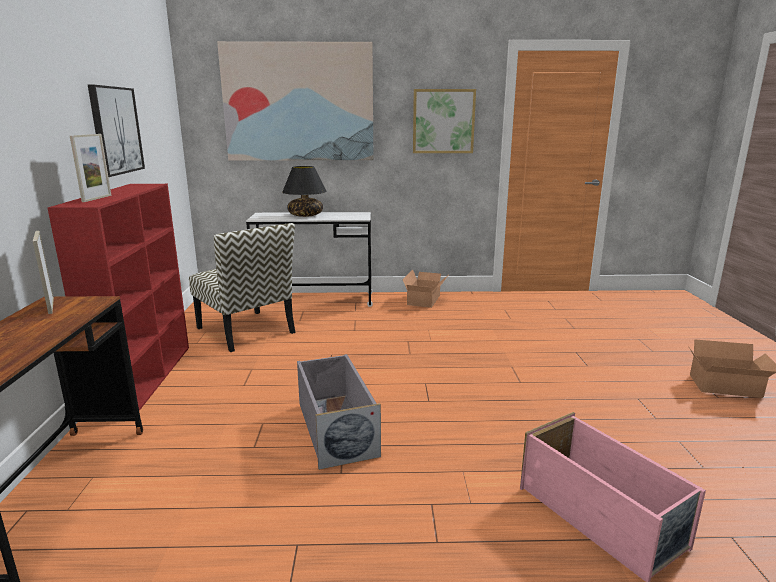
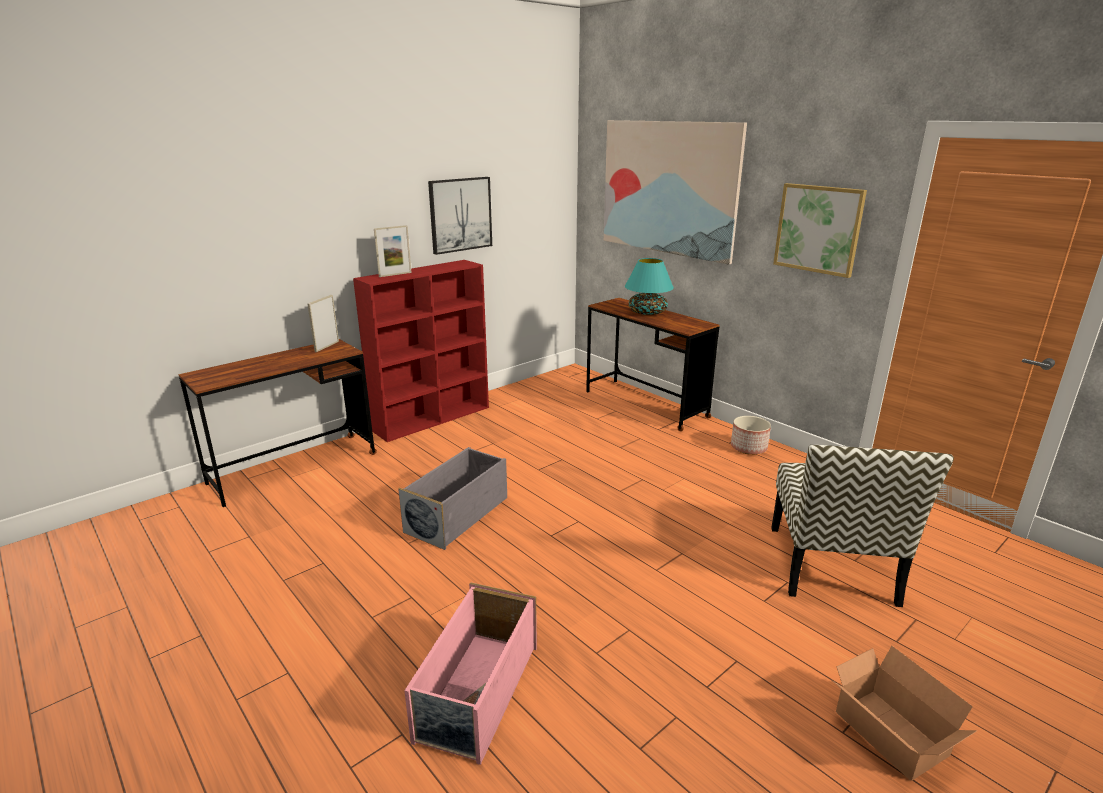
camera: 50 degrees right, 5 degrees up
(247, 331) = (545, 410): chair -> chair (832, 566)
(306, 215) = (647, 312): black table lamp -> turquoise table lamp
(315, 300) = (645, 404): white desk -> brown desk
(425, 300) = (749, 448): cardboard box -> planter

